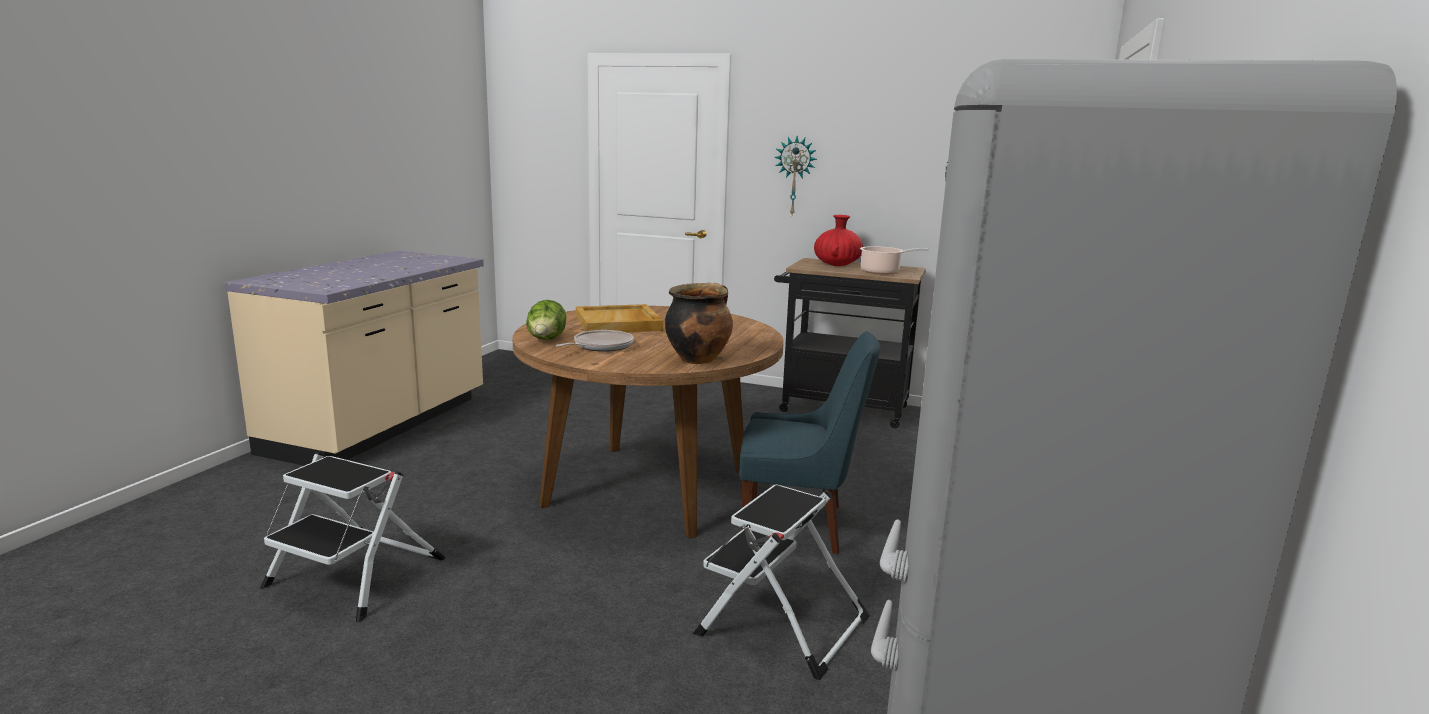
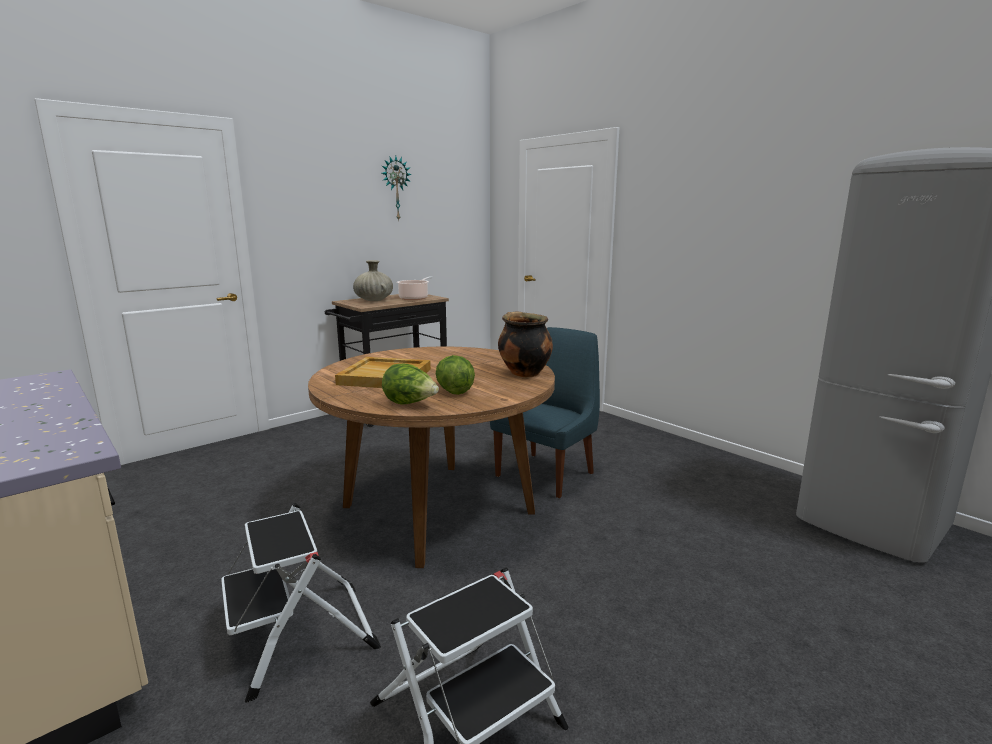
camera: 60 degrees left, 0 degrees up
(600, 346) = (453, 391): frying pan -> lettuce
(781, 621) = (659, 512): step ladder -> step ladder (301, 633)
(795, 176) = (311, 233): wall clock -> wall clock (395, 188)
(837, 265) = (374, 300): red vase -> beige vase

